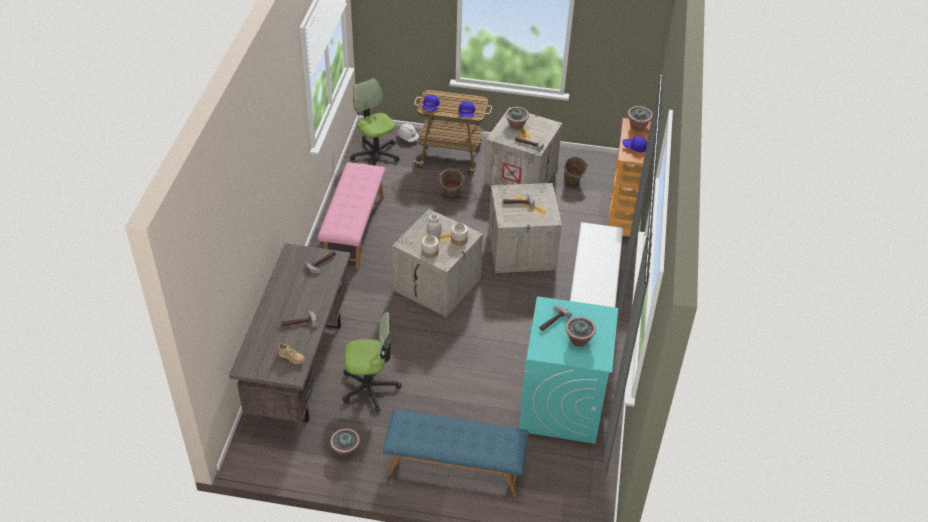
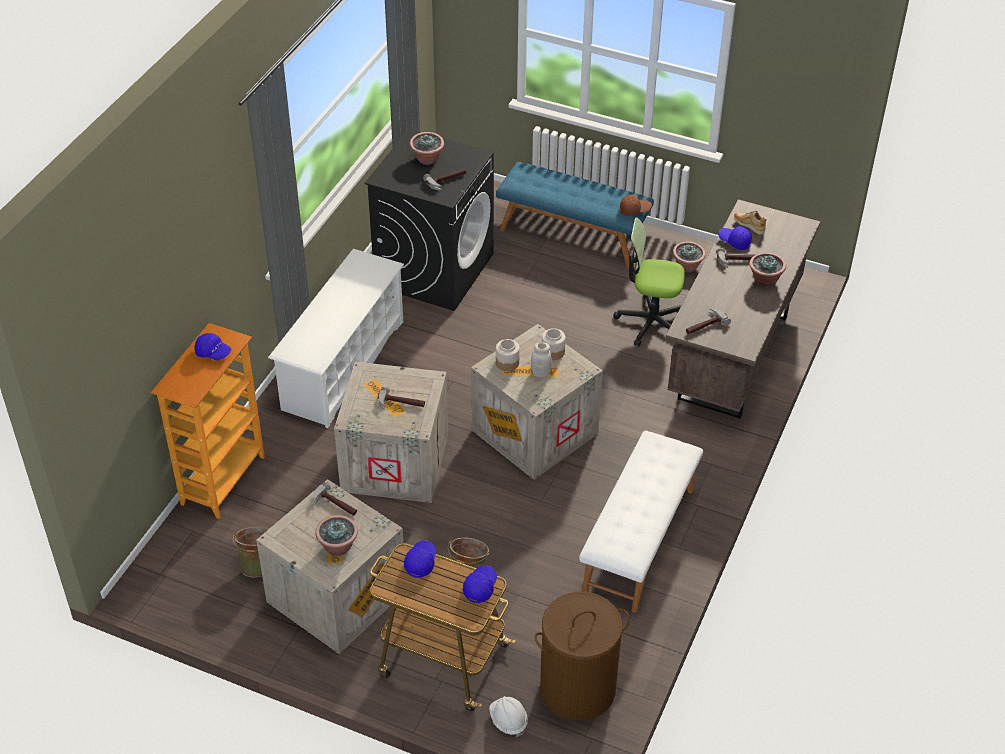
camera: 165 degrees left, 0 degrees up
(303, 340) = (734, 241): none -> blue cap
(353, 229) = (640, 541): pink bench -> white bench
(375, 155) = (577, 689): office chair -> brown laundry basket
(397, 423) = (635, 210): none -> brown cap
(561, 406) = (434, 269): turquoise washing machine -> black washing machine
(638, 126) = (181, 387): potted plant -> potted plant (764, 280)

